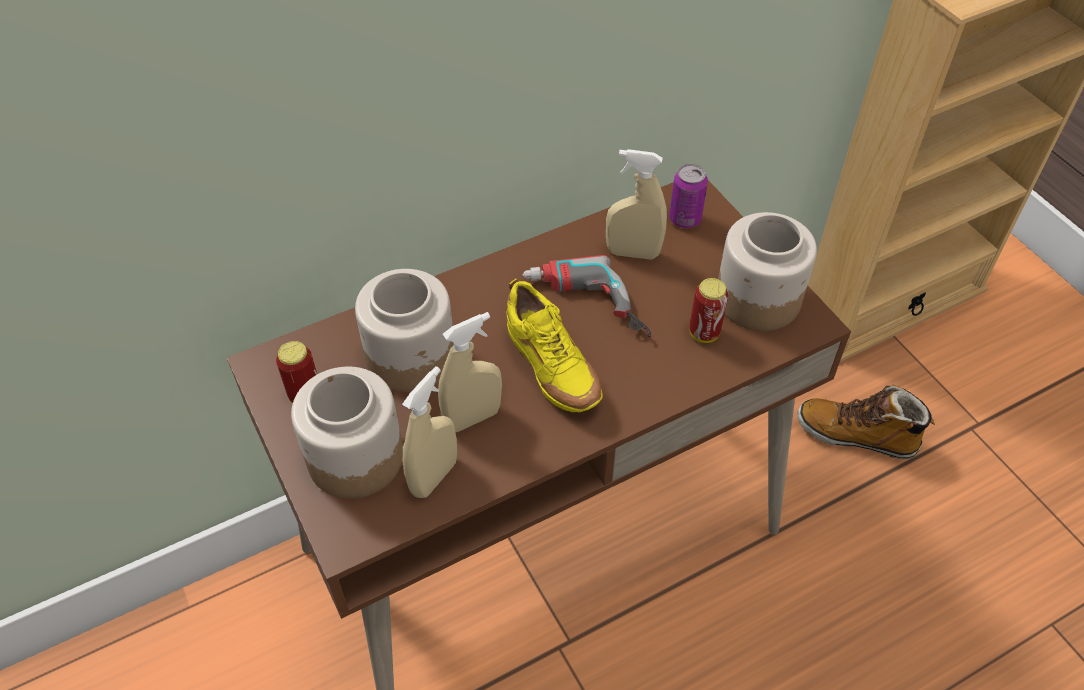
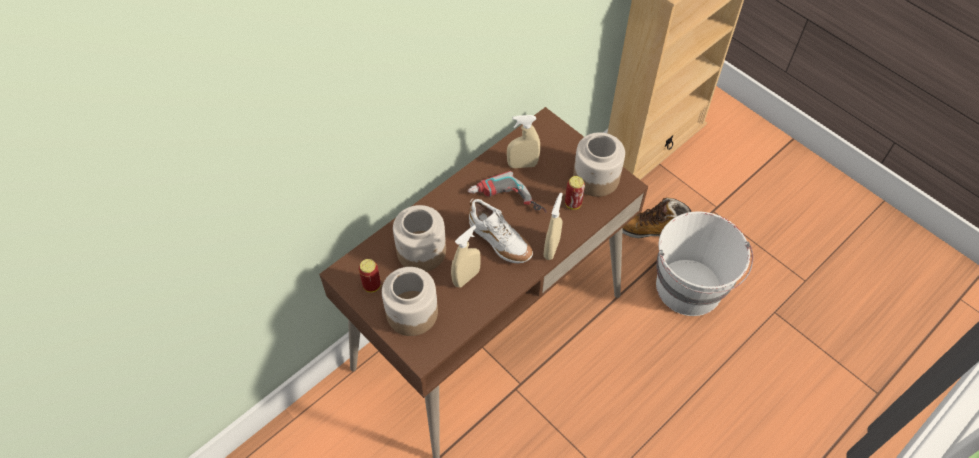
camera: 15 degrees left, 5 degrees up
(434, 477) = (457, 314): beige spray bottle -> beige spray bottle (551, 248)
(551, 372) = (499, 243): yellow shoe -> white shoe
(685, 219) = (545, 138): can -> none
(903, 547) = (689, 288): none -> white bucket

